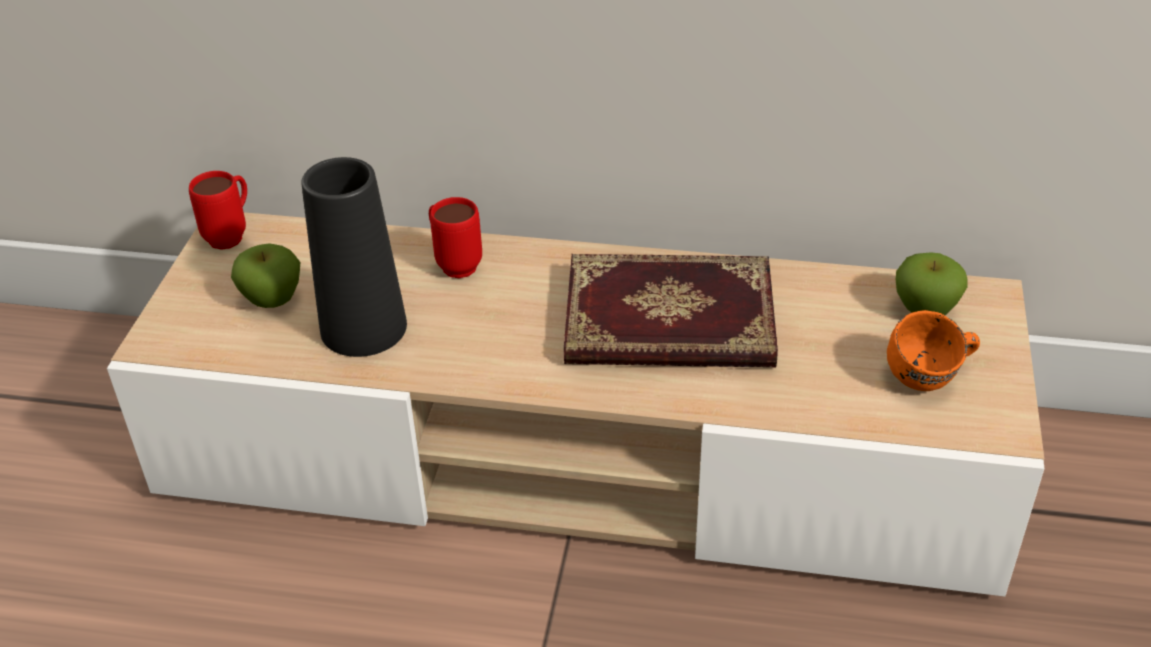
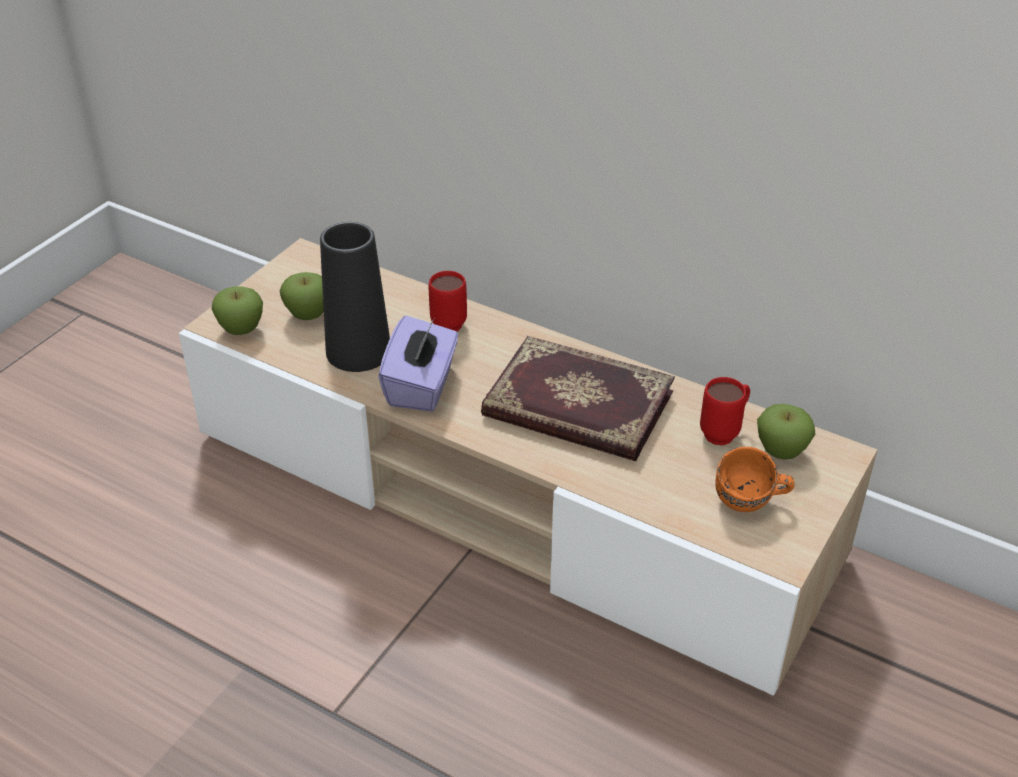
camera: 20 degrees right, 0 degrees up
(193, 341) = (241, 329): none -> apple
(232, 235) = (306, 261): red mug -> red mug (725, 432)
(468, 349) = (421, 386): none -> purple tissue box

